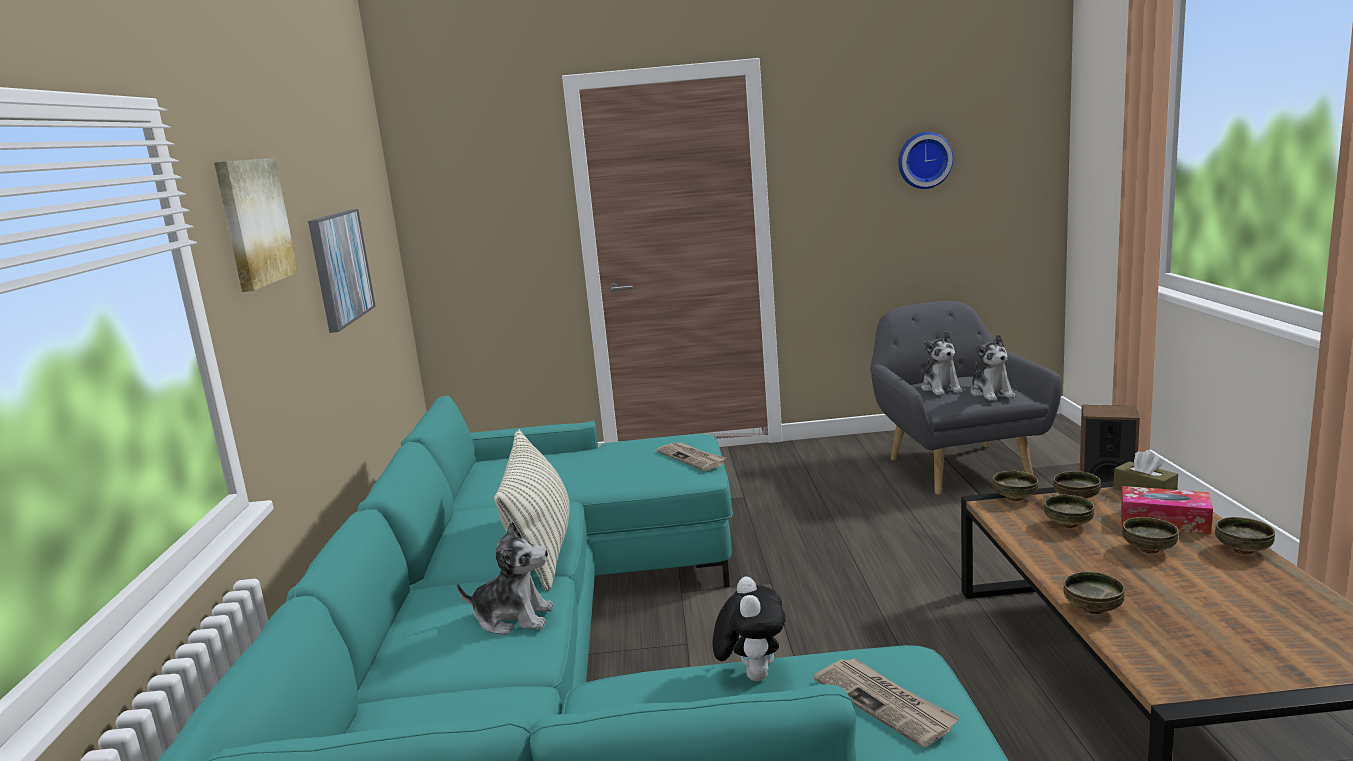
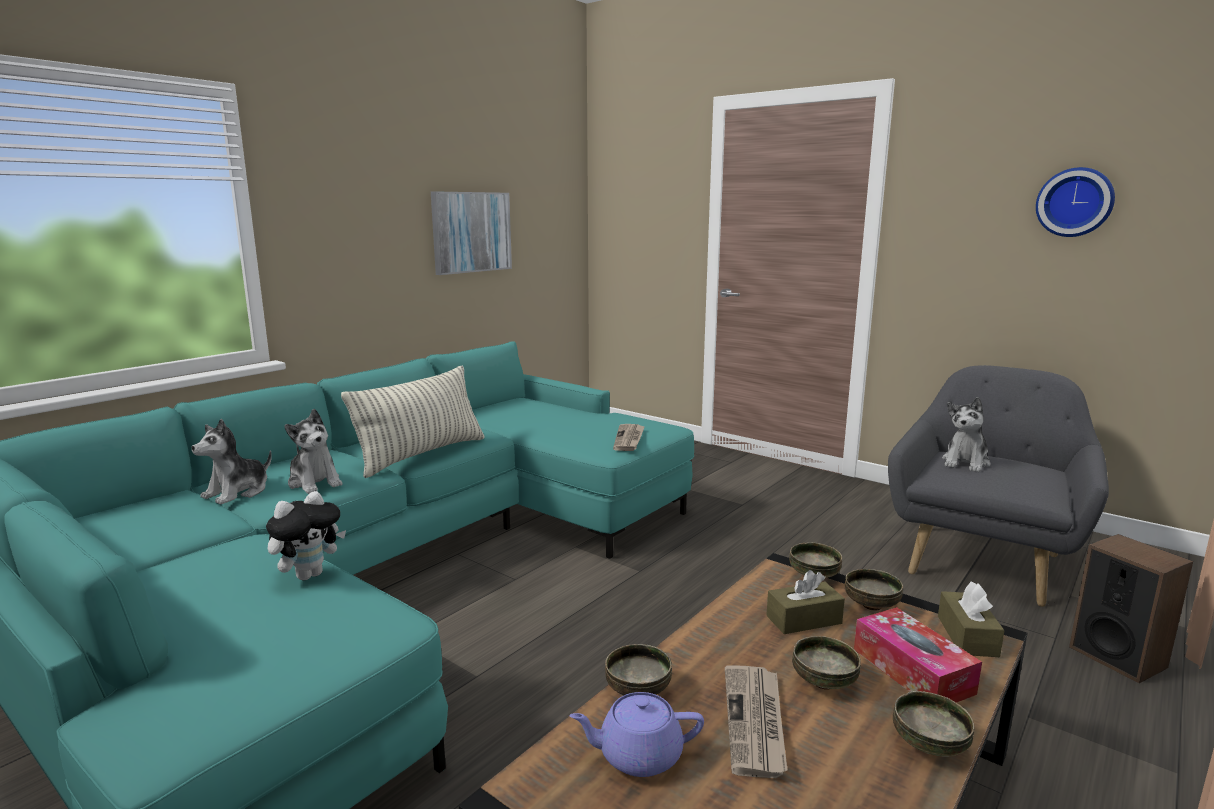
camera: 40 degrees right, 0 degrees up
(253, 222) = (346, 180): picture -> none
(885, 703) = (306, 636): newspaper -> newspaper (755, 722)
(991, 393) = (1010, 484): plush toy -> plush toy (237, 492)
(1067, 524) = (804, 620): bowl -> brown tissue box
(1169, 636) = (638, 755): none -> purple teapot

